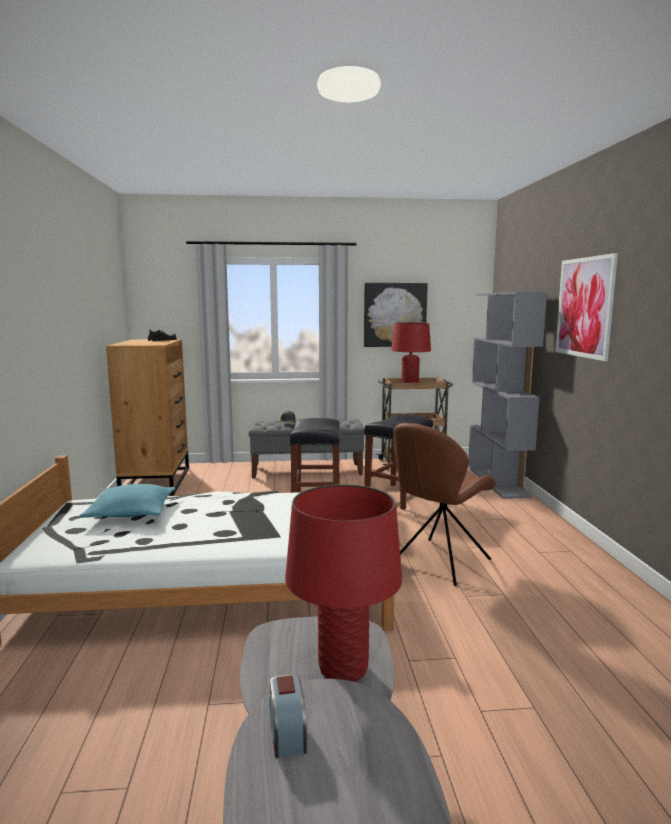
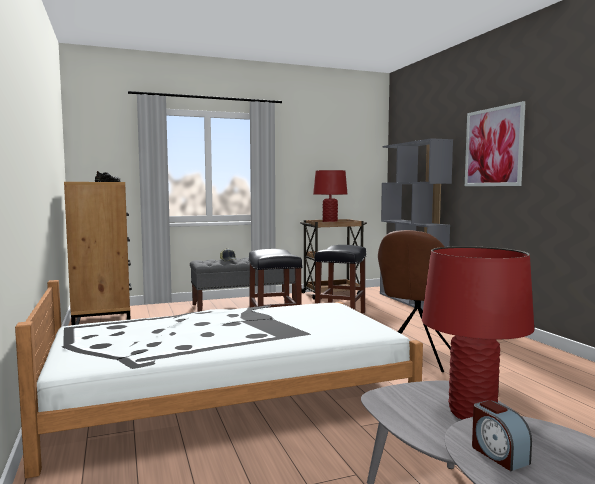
camera: 15 degrees left, 5 degrees down
(131, 512) = (146, 328): turquoise pillow -> none
(394, 315) = (312, 165): picture -> none

